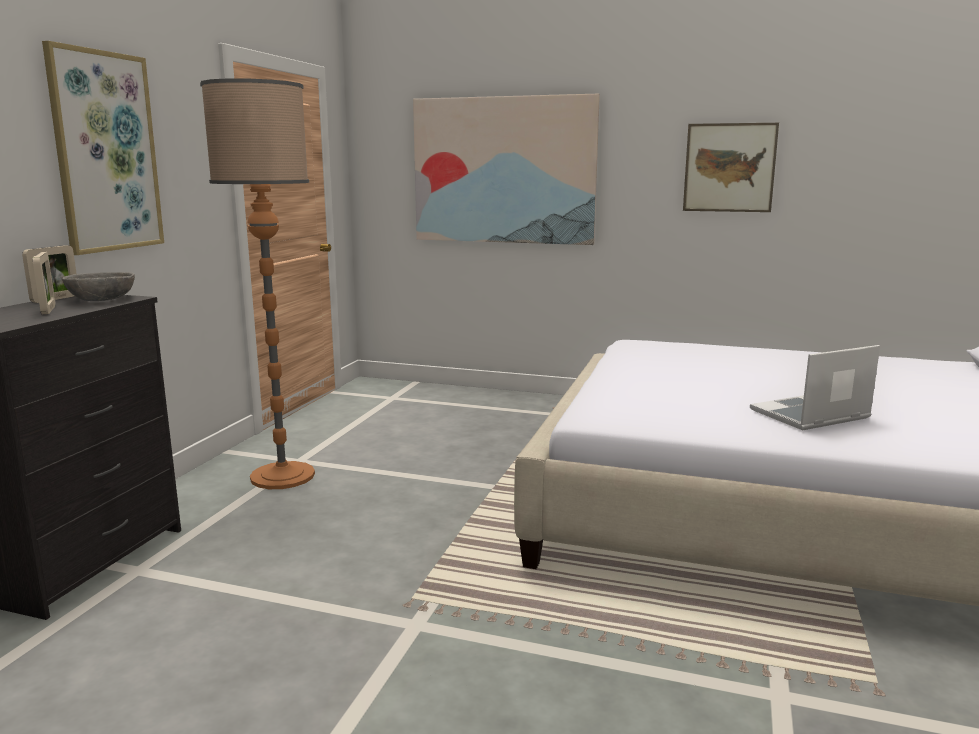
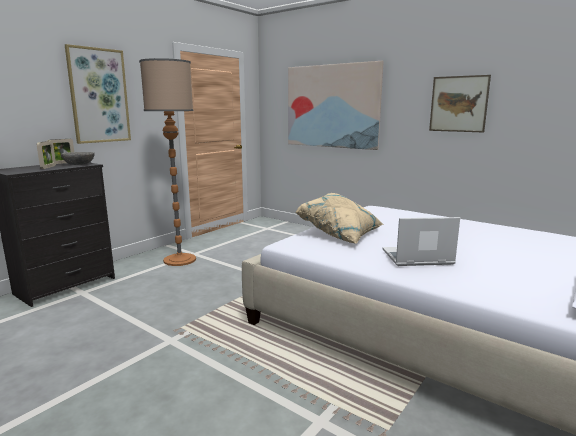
camera: 20 degrees right, 0 degrees up
(650, 390) = (341, 233): none -> beige pillow

